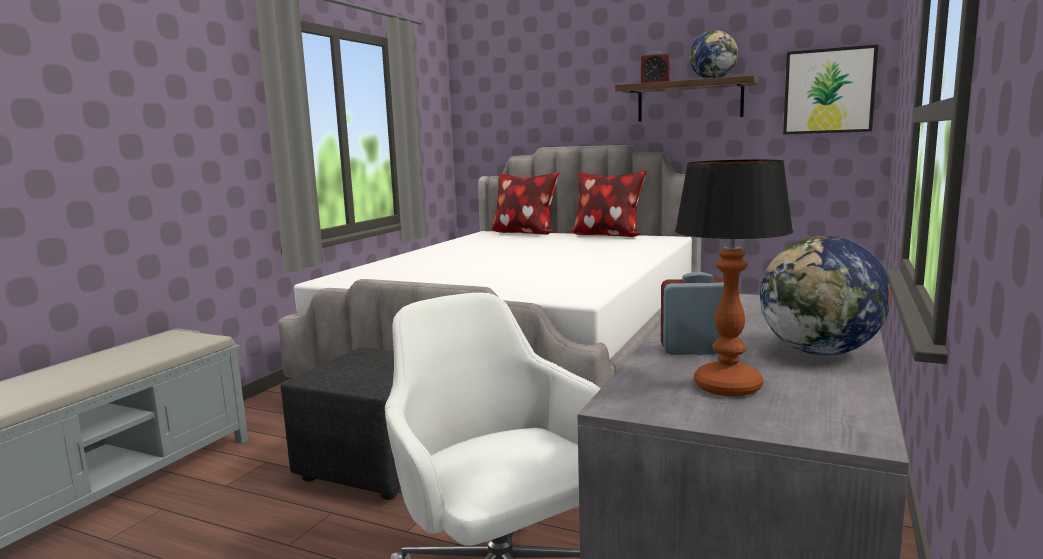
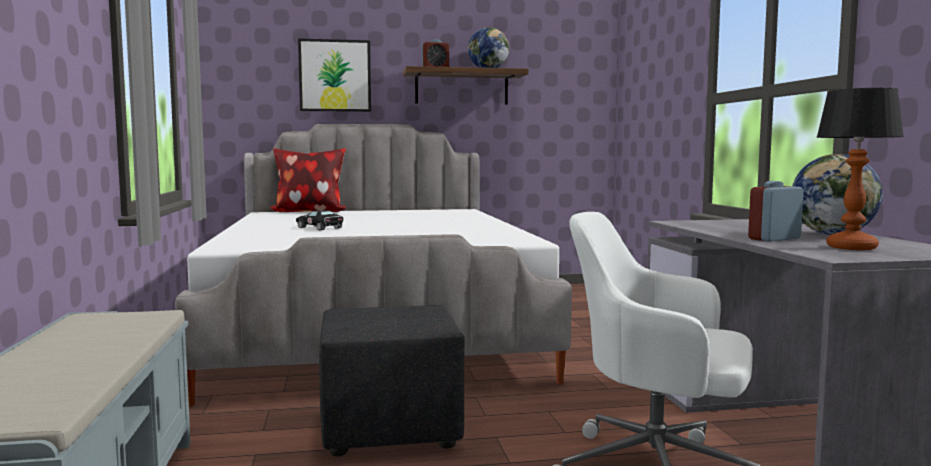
camera: 35 degrees left, 5 degrees down
(466, 258) = (320, 228): none -> black toy car
(607, 235) = (400, 210): pillow -> none
(829, 91) = (571, 87): picture -> picture (335, 75)

